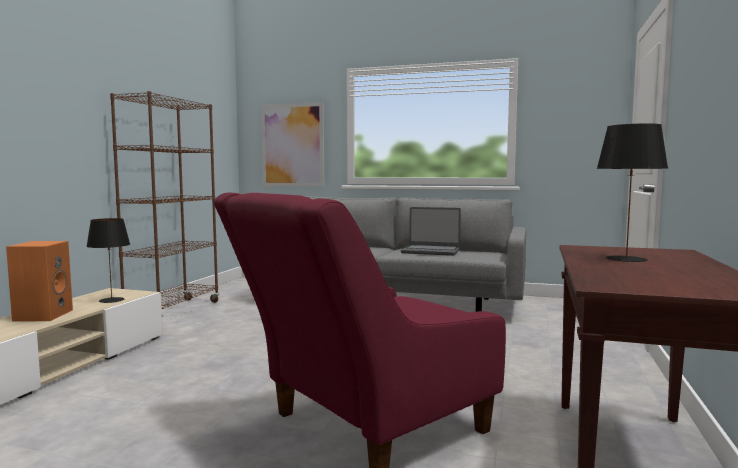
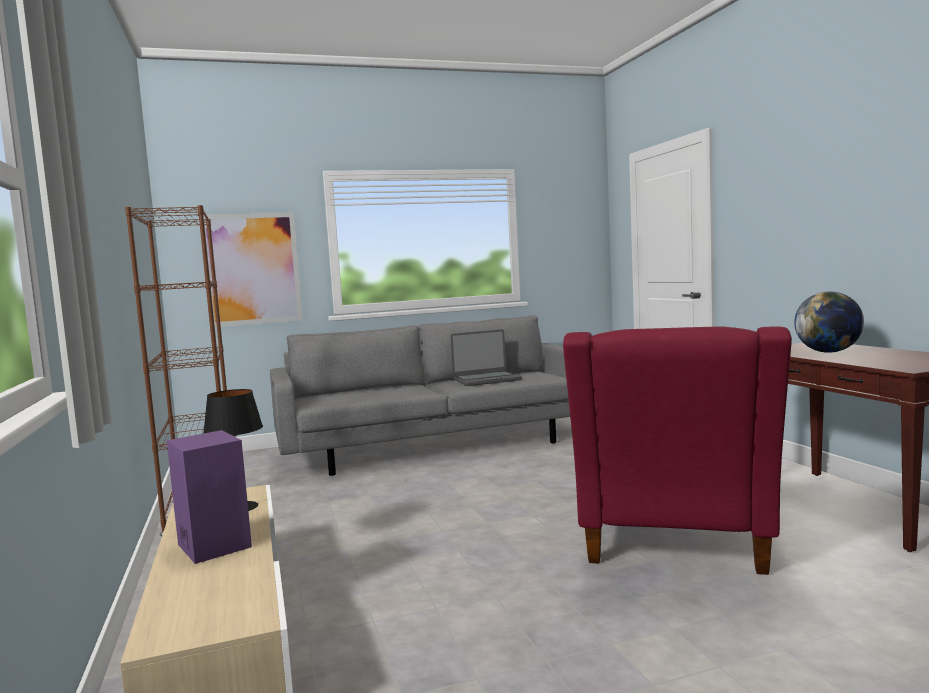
camera: 35 degrees left, 0 degrees up
(43, 315) = (212, 546): orange speaker -> purple speaker
(627, 259) = (828, 352): black table lamp -> globe

